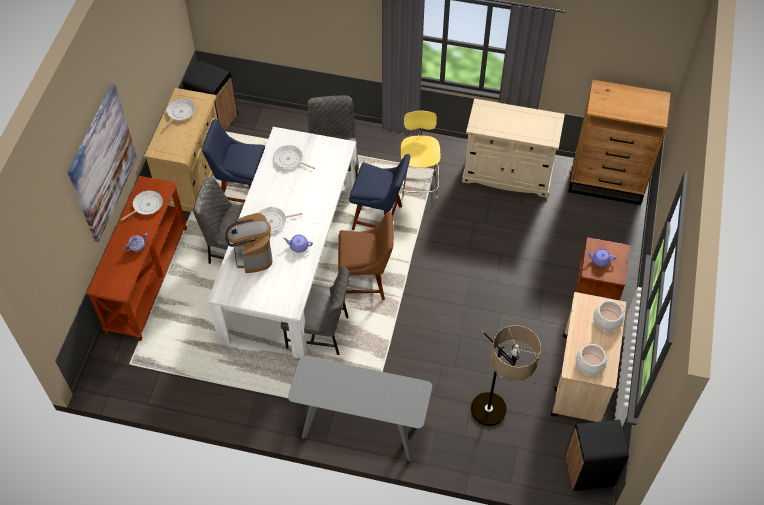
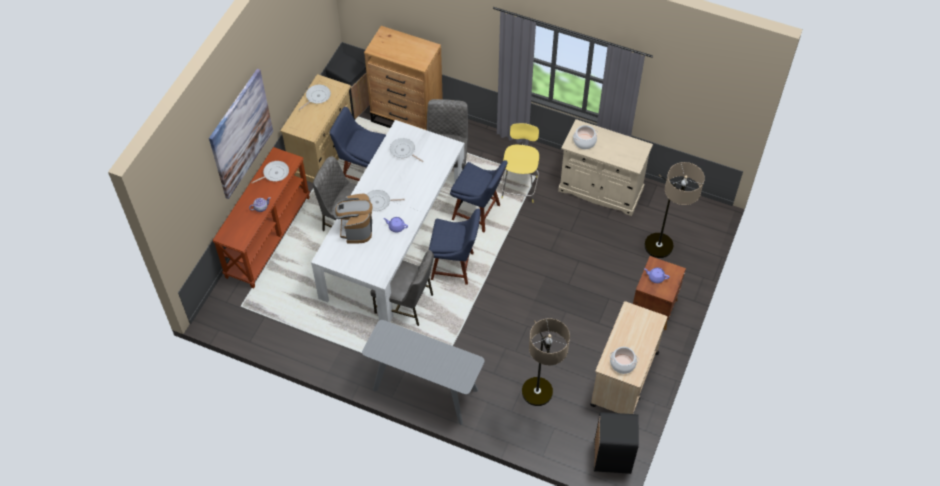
camera: 10 degrees right, 0 degrees up
(366, 281) = (455, 266): brown chair -> blue chair
(589, 236) = (661, 255): none -> floor lamp
(607, 182) = (689, 210): brown dresser -> brown dresser (407, 118)
(607, 320) = (647, 329): cooking pot -> cooking pot (584, 141)

